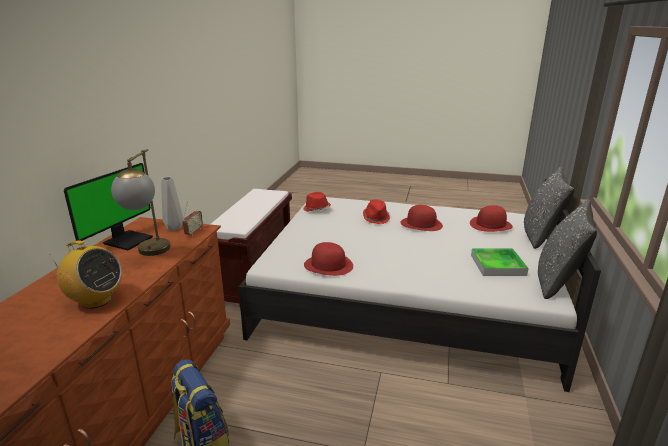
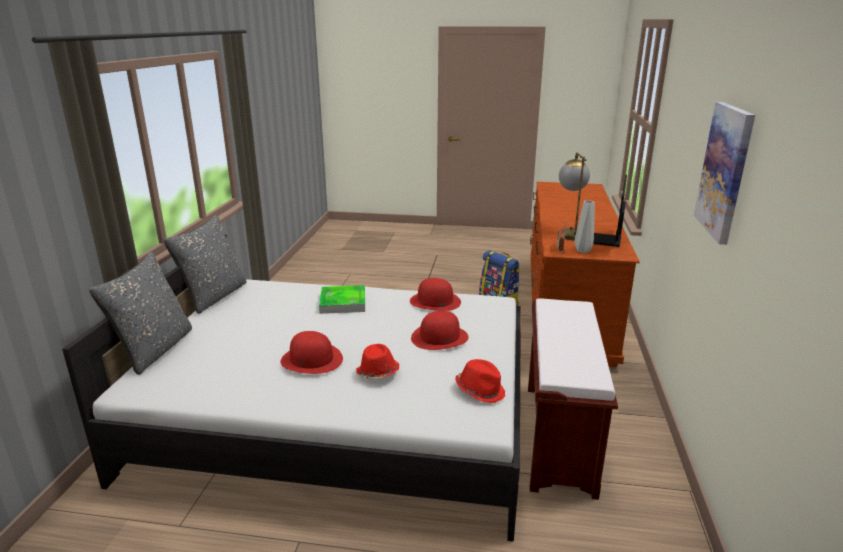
camera: 175 degrees right, 0 degrees up
(96, 301) = (560, 212): radio -> none
(152, 93) = (725, 171): none -> picture
(490, 225) = (208, 361): red hat -> red hat (440, 337)
(497, 265) = (257, 308): tray -> tray (343, 302)

